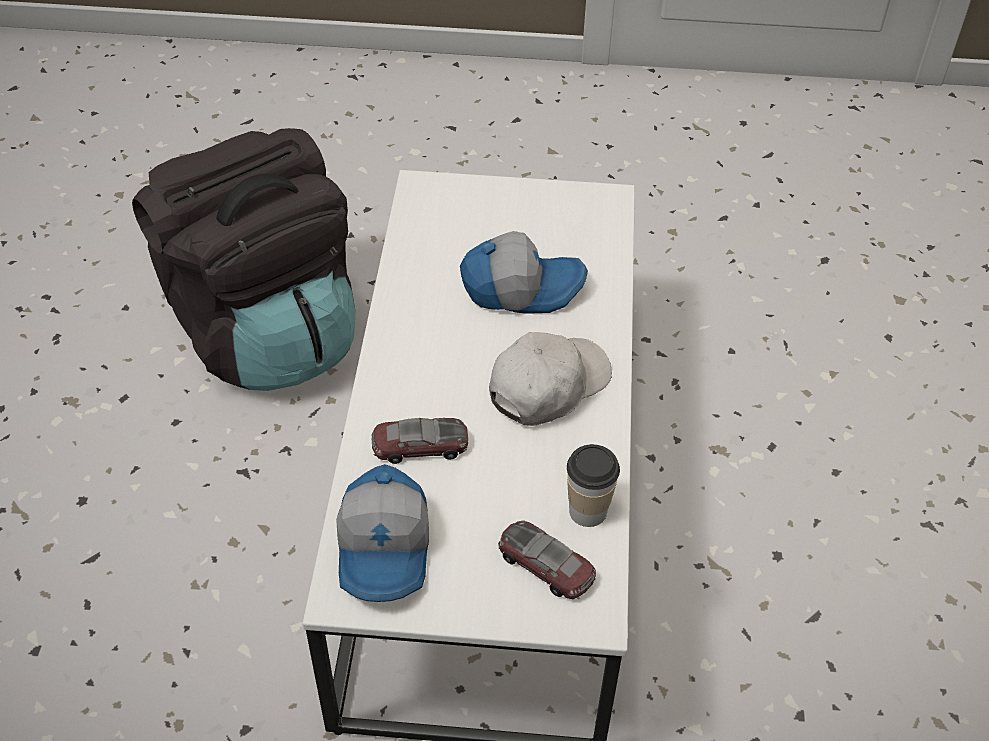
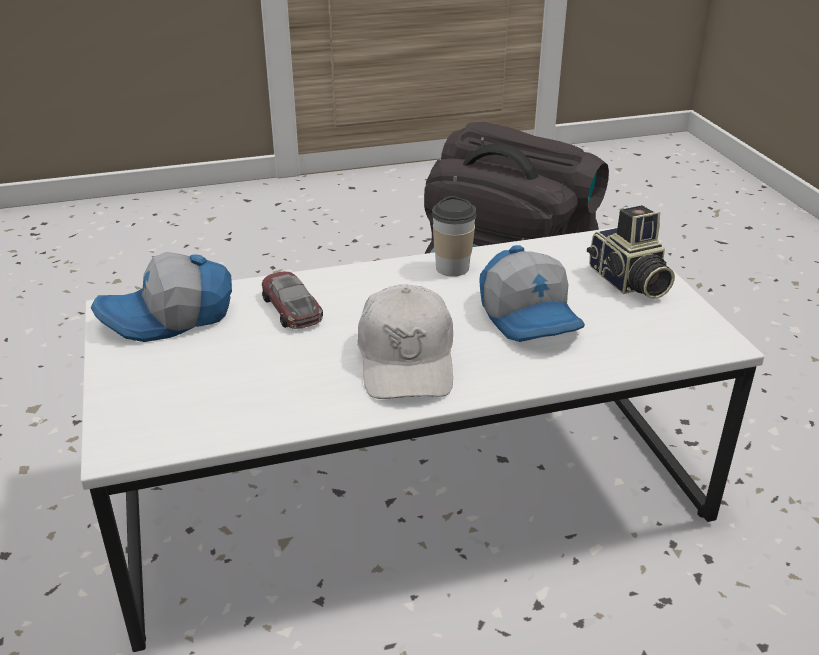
camera: 70 degrees right, 15 degrees down
(498, 209) = (627, 282): none -> camera
(546, 565) = (175, 405): toy car -> none
(548, 386) = (407, 360): white cap -> white cap turned 60 degrees clockwise
(588, 510) = (253, 417): cup -> cup (452, 268)

